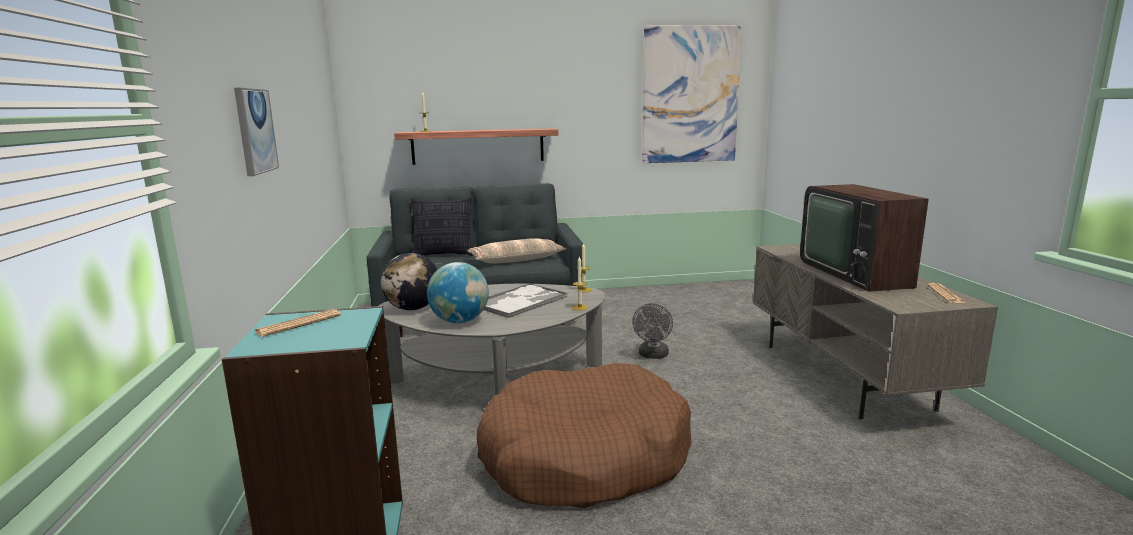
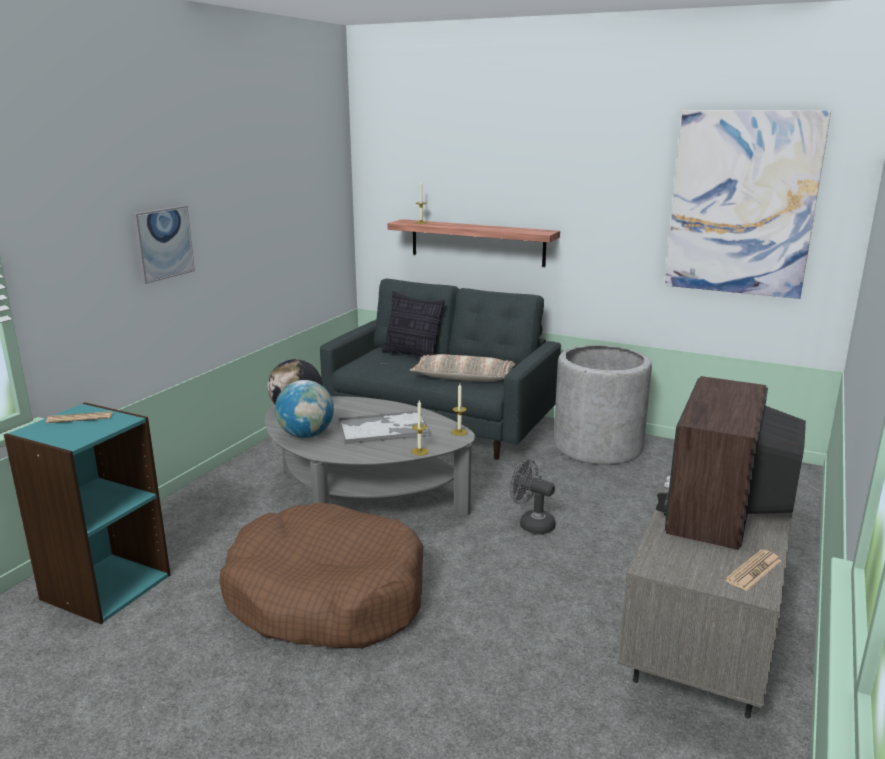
camera: 35 degrees right, 5 degrees up
(618, 300) = (598, 446): none -> grey planter
(653, 356) = (531, 524): grey fan -> grey fan turned 75 degrees clockwise

